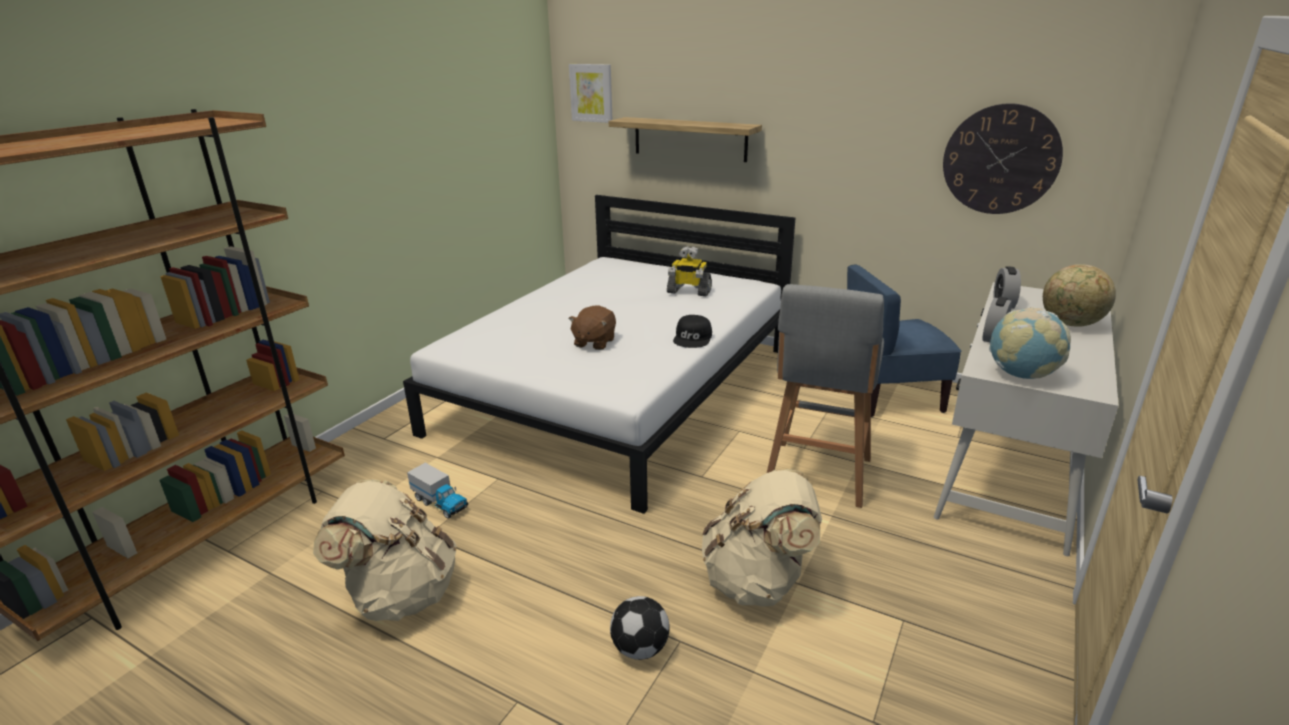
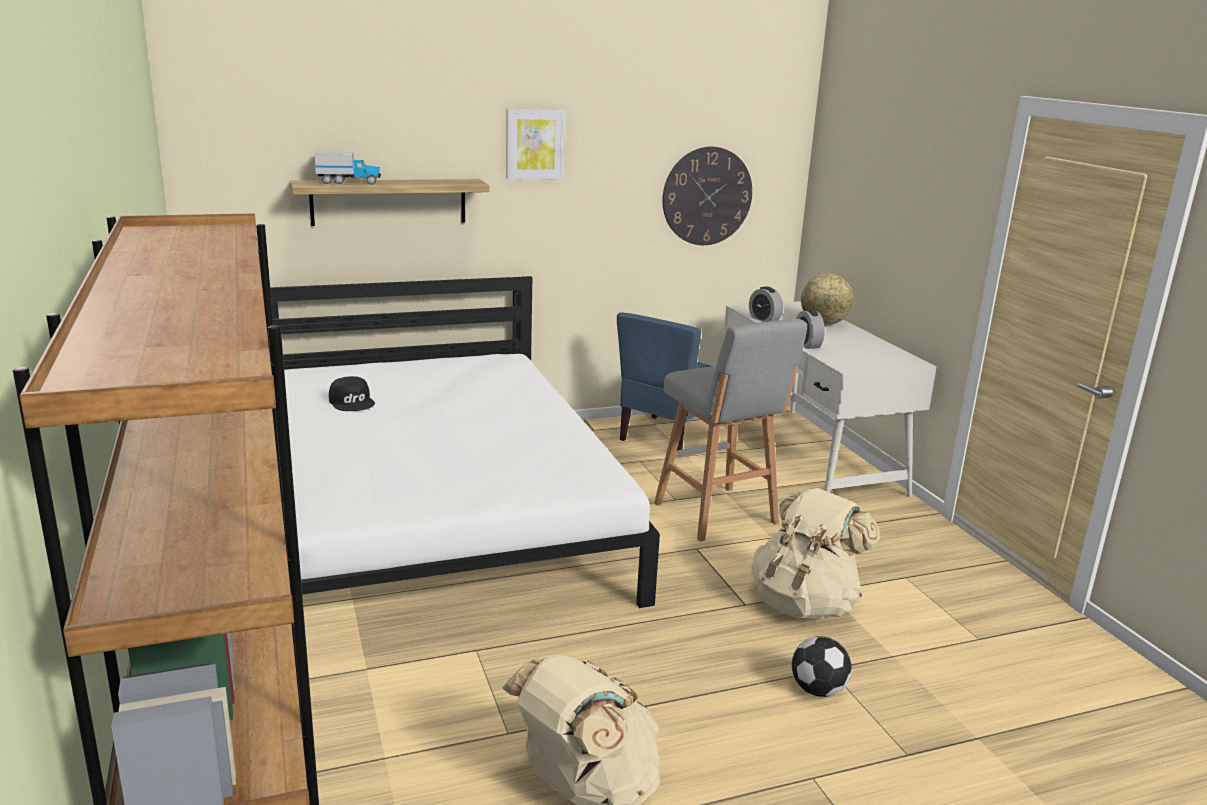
camera: 50 degrees left, 5 degrees down
(440, 503) = (463, 702): toy truck -> toy truck (349, 182)
(591, 93) = (233, 151): picture -> picture (534, 144)
(594, 342) = (478, 454): brown plush toy -> none
(688, 291) = (465, 380): toy robot -> none
(693, 338) = (559, 420): black cap -> black cap (352, 402)
(1021, 375) = (867, 364): globe -> none

